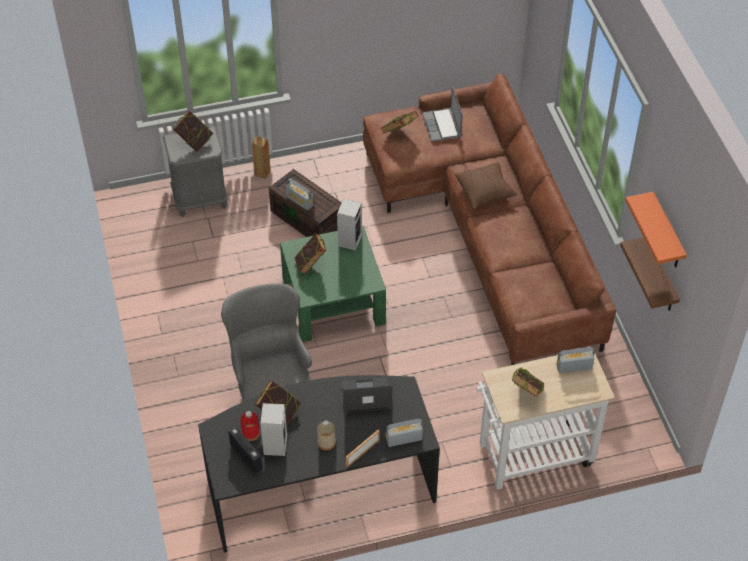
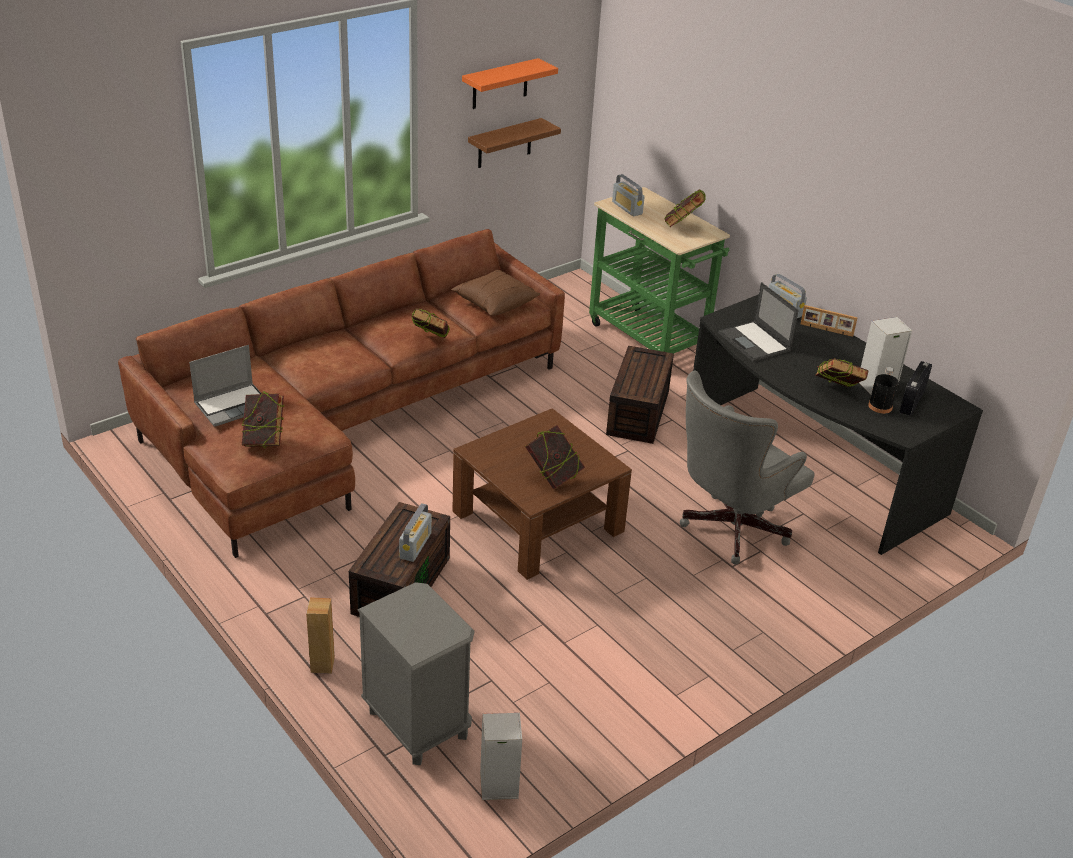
camera: 115 degrees left, 15 degrees down
(194, 142) = (411, 620): book -> book (430, 342)
(250, 433) = (880, 406): red bottle -> black bottle
(326, 442) = (837, 354): beige bottle -> none
(333, 300) = (538, 521): green coffee table -> brown coffee table
(349, 240) = (487, 453): speaker -> speaker (497, 786)
(429, 404) = (639, 414): none -> brown storage box
(485, 191) = (345, 355): brown pillow -> brown pillow (495, 302)
(534, 455) = (648, 339): white cart -> green cart

